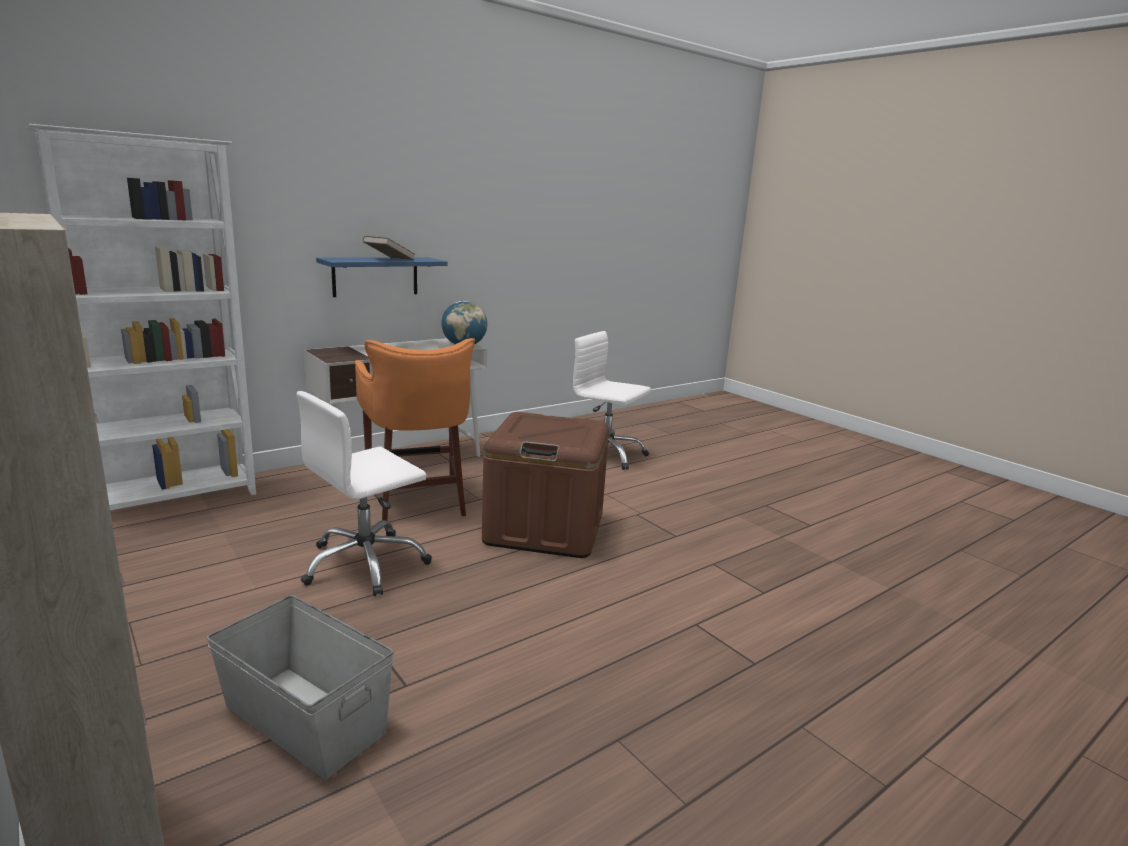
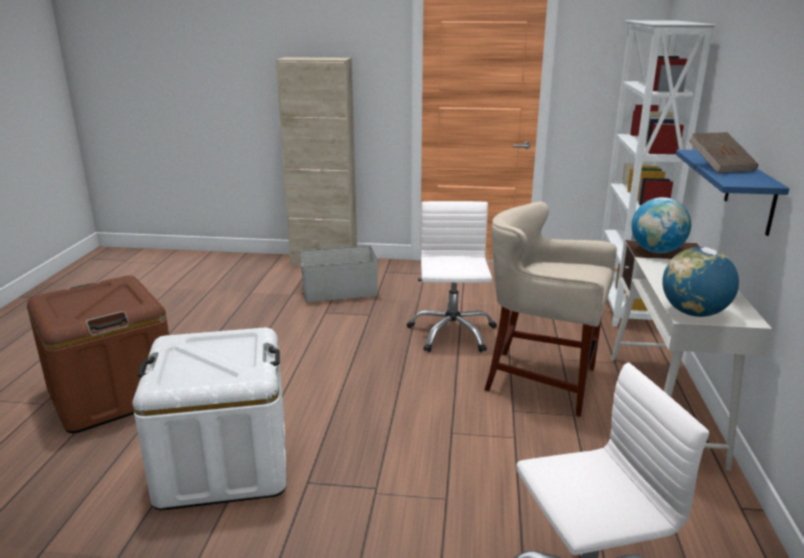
camera: 135 degrees right, 5 degrees up
(348, 355) = (656, 251): none -> globe
(417, 500) = (542, 381): orange stool -> beige stool
(544, 529) = (416, 416): brown storage box -> brown storage box (112, 394)
(726, 574) = (224, 463): none -> white storage box

